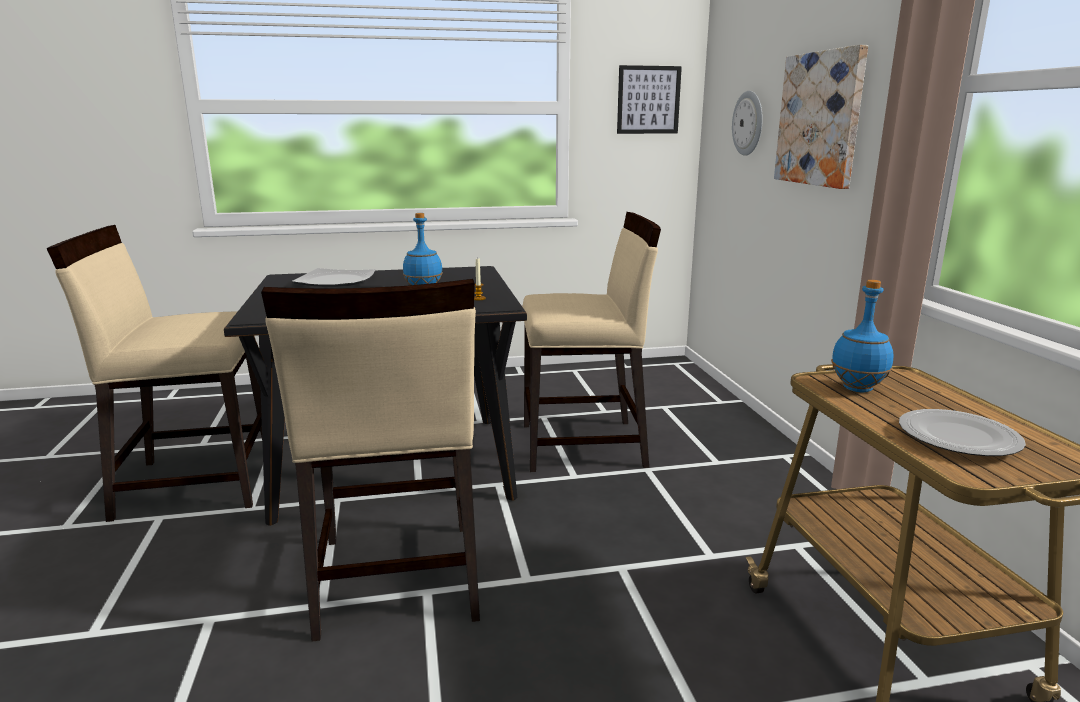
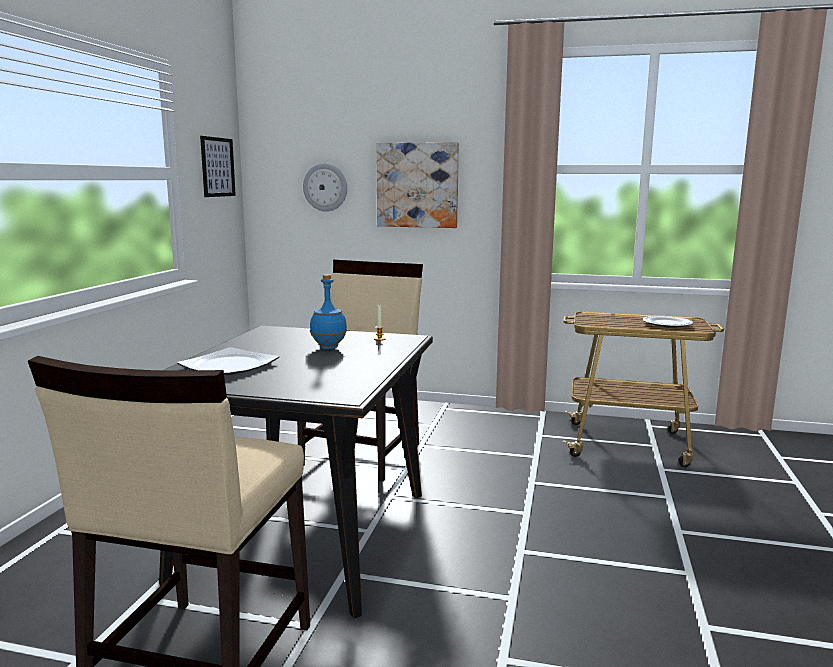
camera: 65 degrees left, 5 degrees down
(396, 579) = (497, 560): beige chair -> none
(858, 389) = (601, 322): blue bottle -> none

